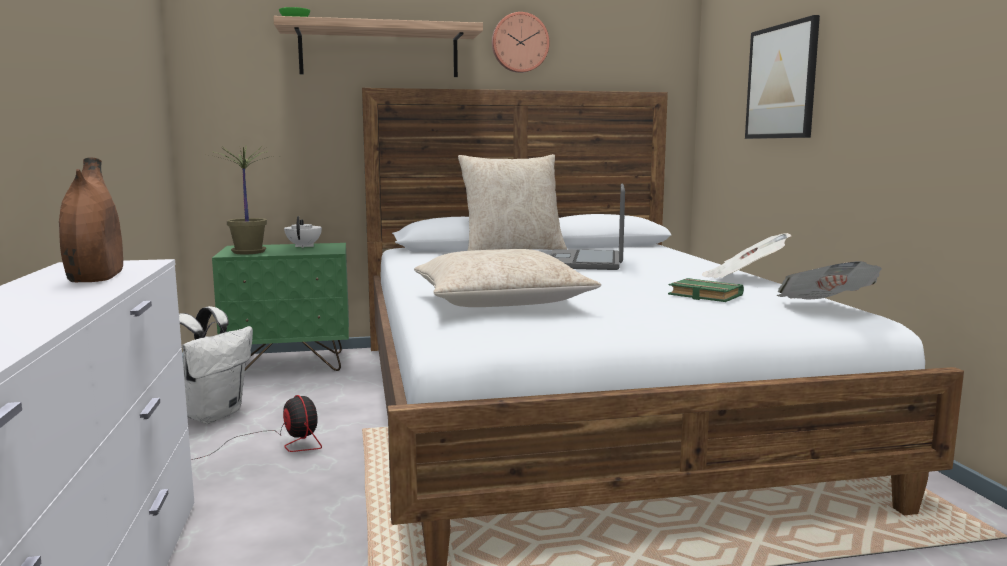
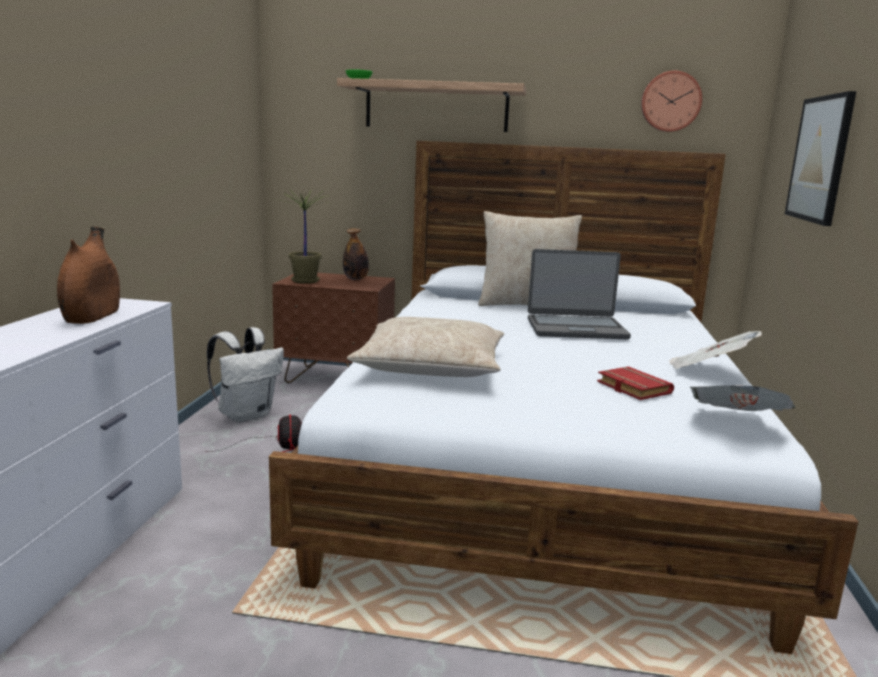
camera: 20 degrees right, 5 degrees up
(290, 364) = (336, 378): green nightstand -> brown nightstand
(304, 246) = (356, 279): white teapot -> bottle
(519, 43) = (571, 99): wall clock -> wall clock (670, 101)
(587, 262) = (576, 328): laptop -> laptop turned 120 degrees counterclockwise
(703, 296) = (631, 388): green book -> red book

